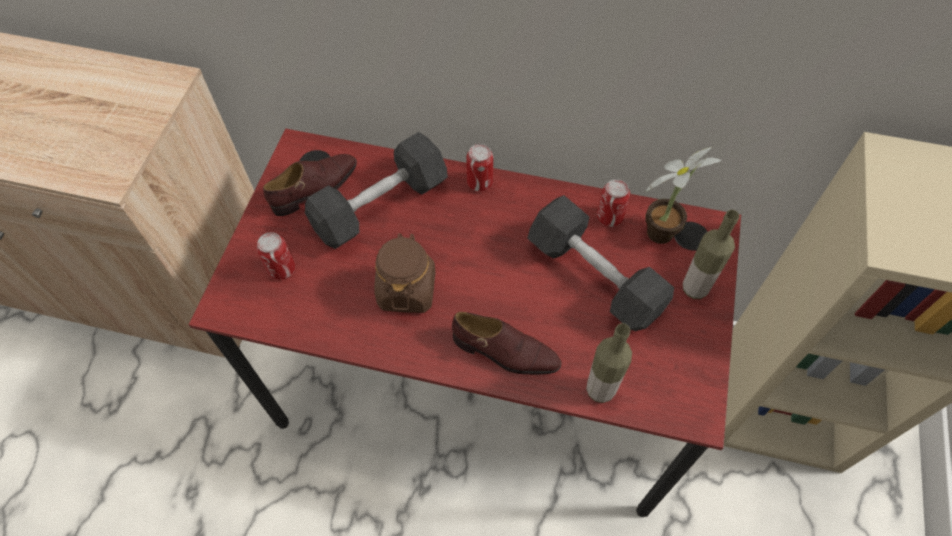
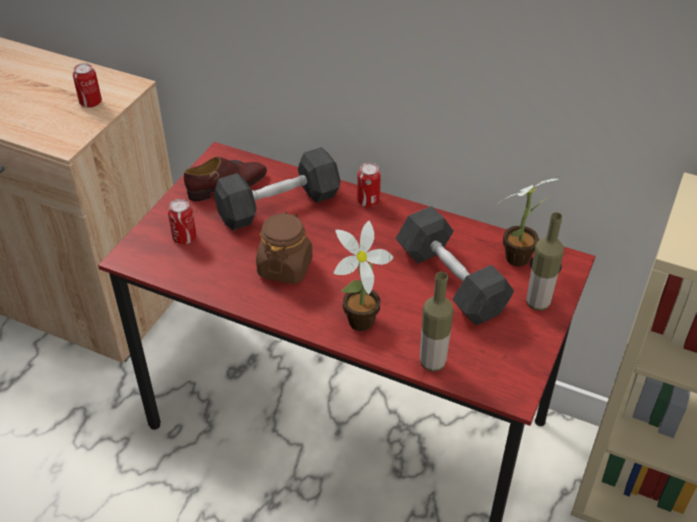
camera: 10 degrees right, 15 degrees down
(505, 352) = (357, 323): brown shoe -> potted plant
(609, 217) = (475, 241): can -> can (90, 103)

